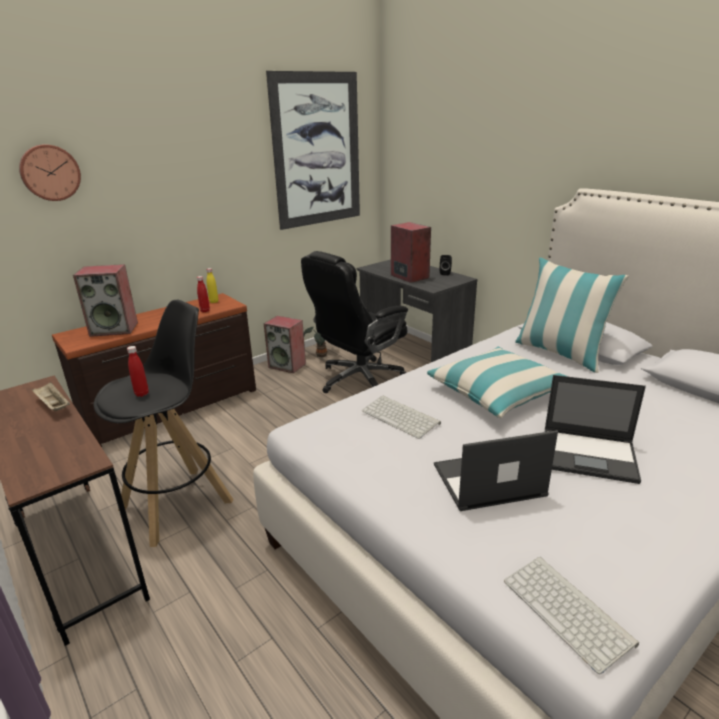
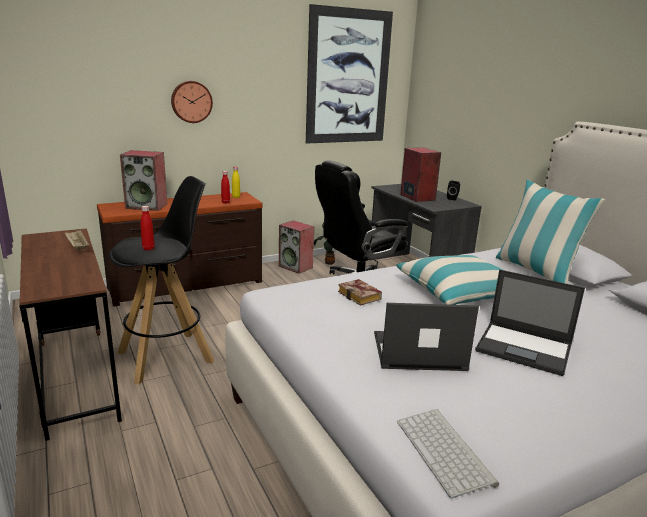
camera: 10 degrees right, 5 degrees down
(50, 172) = (116, 70): wall clock -> wall clock (191, 101)
(402, 417) = (361, 296): keyboard -> book

